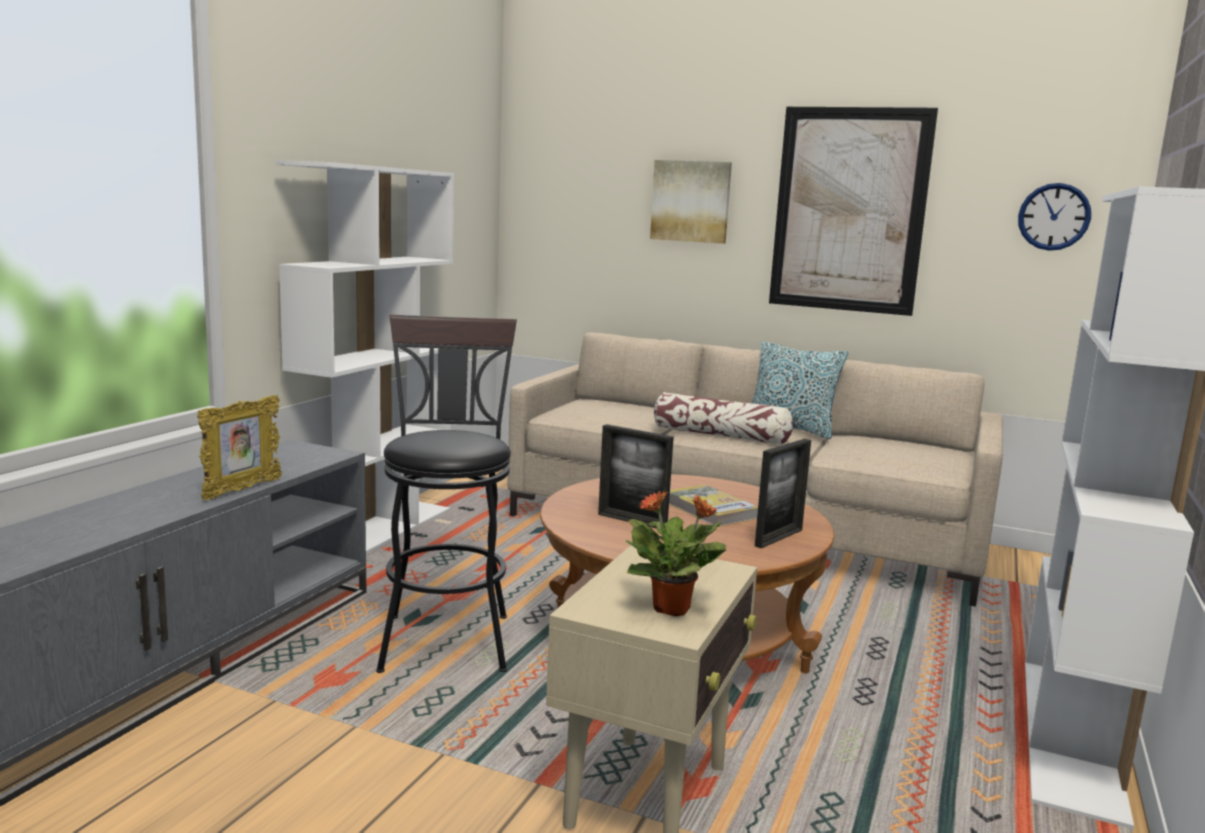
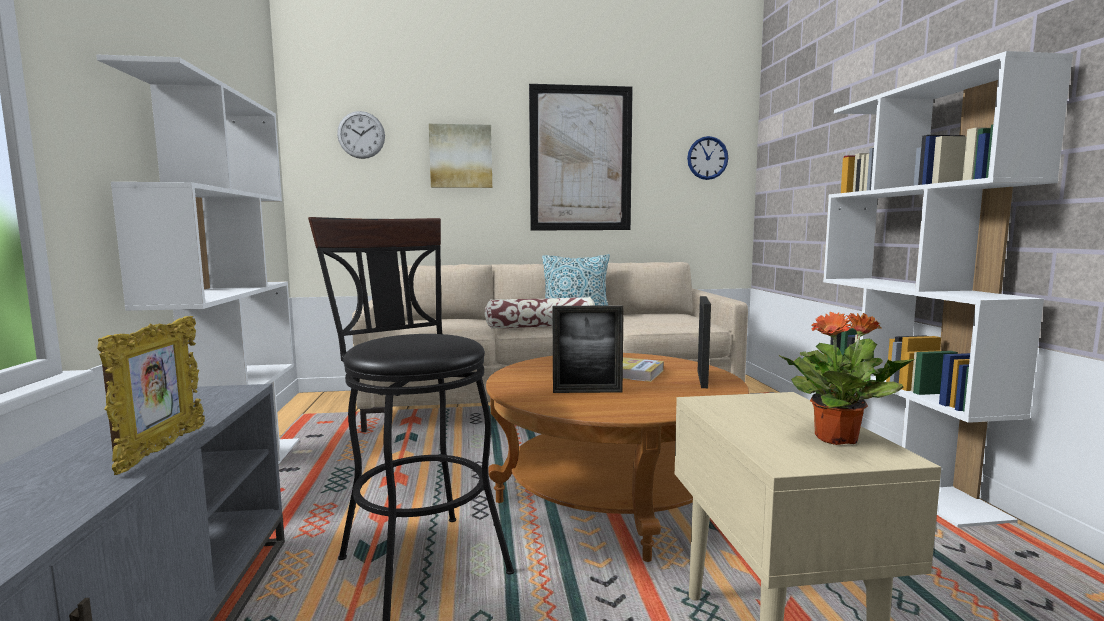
camera: 30 degrees left, 5 degrees down
(581, 172) = (361, 135): none -> wall clock

